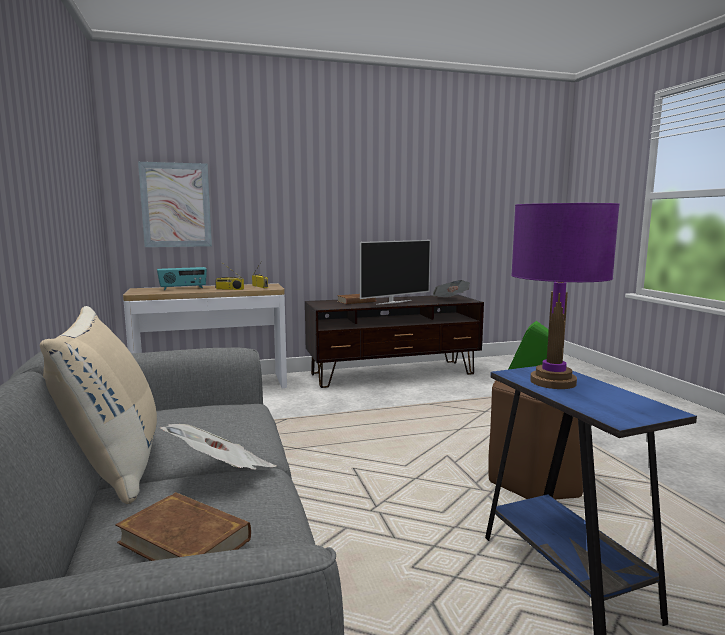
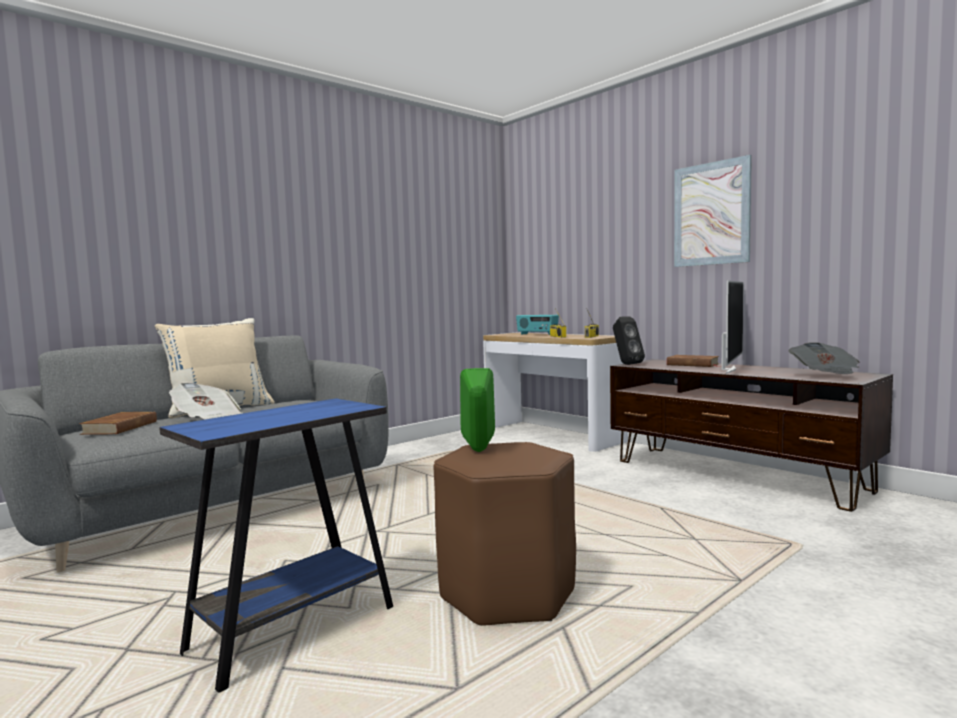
camera: 65 degrees right, 5 degrees down
(176, 205) = (549, 255): picture -> picture (711, 214)
(320, 307) = (626, 364): none -> black speaker
(393, 302) = (728, 369): television -> television turned 90 degrees counterclockwise
(553, 382) = (305, 409): purple table lamp -> none

